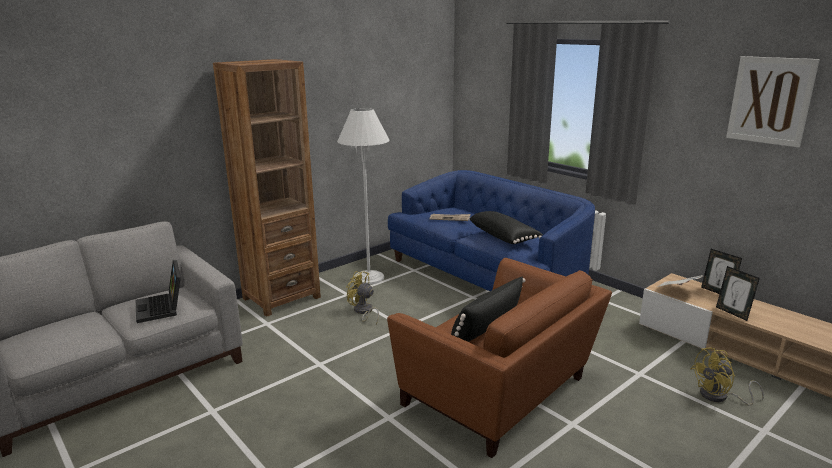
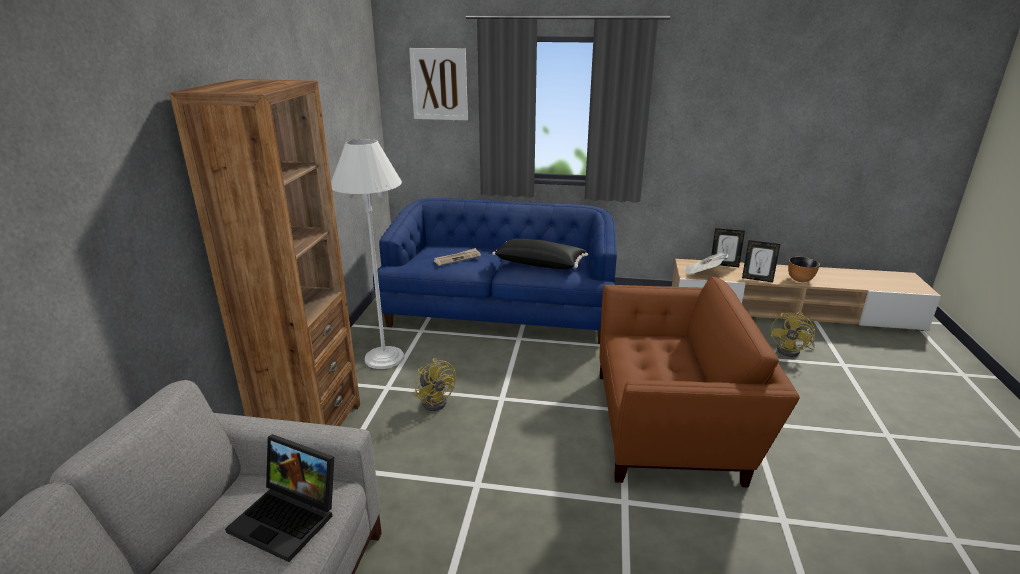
camera: 40 degrees left, 5 degrees up
(363, 312) = (436, 400): yellow fan -> yellow fan turned 120 degrees counterclockwise
(486, 329) = (660, 364): black pillow -> none
(770, 100) = (758, 89): picture -> picture (439, 84)
(788, 329) = (799, 279): none -> bowl

